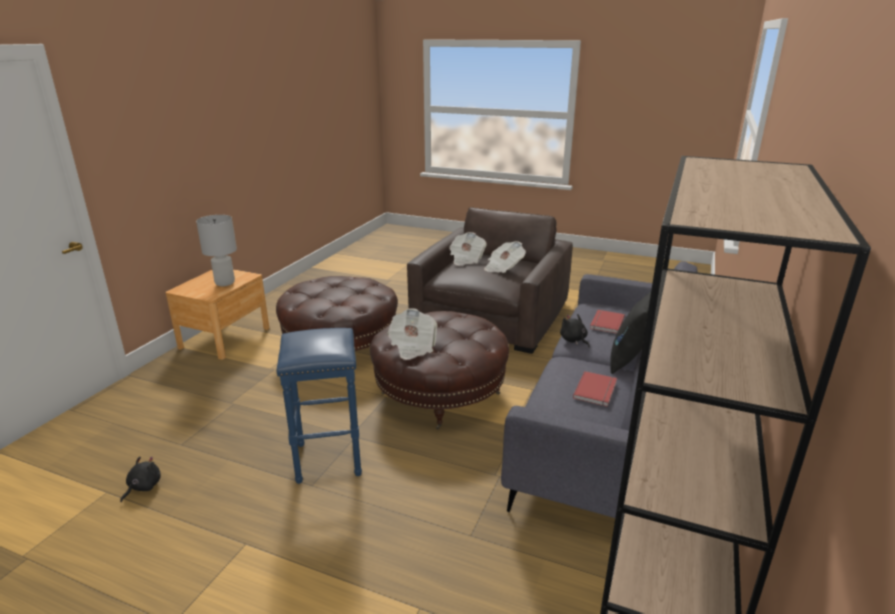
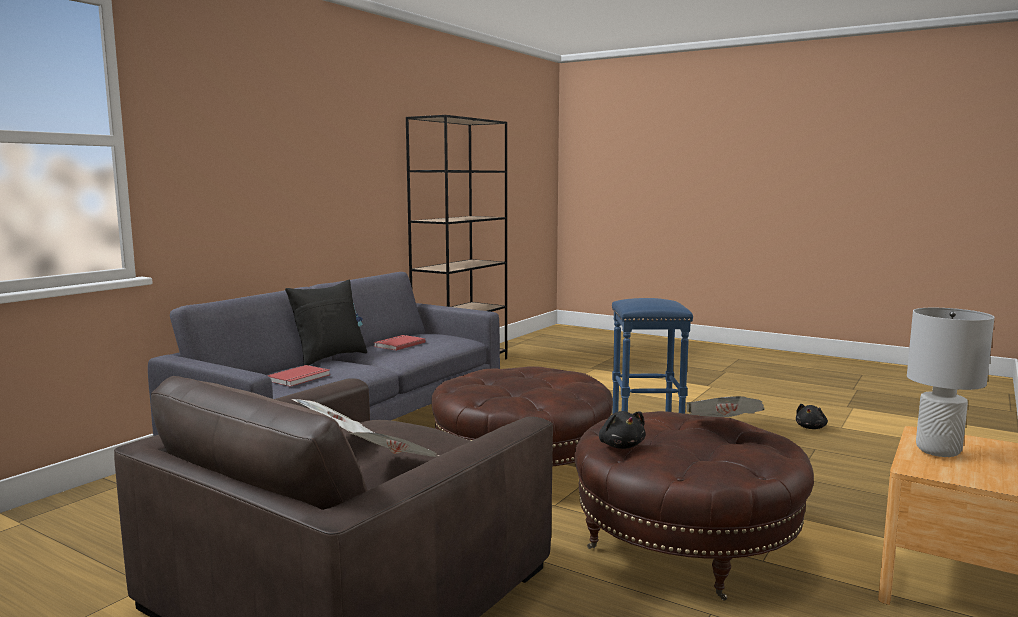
camera: 170 degrees left, 15 degrees down
(412, 346) = (558, 373): newspaper -> newspaper (723, 428)
(574, 340) = (364, 370): black plush toy -> black plush toy (621, 446)

